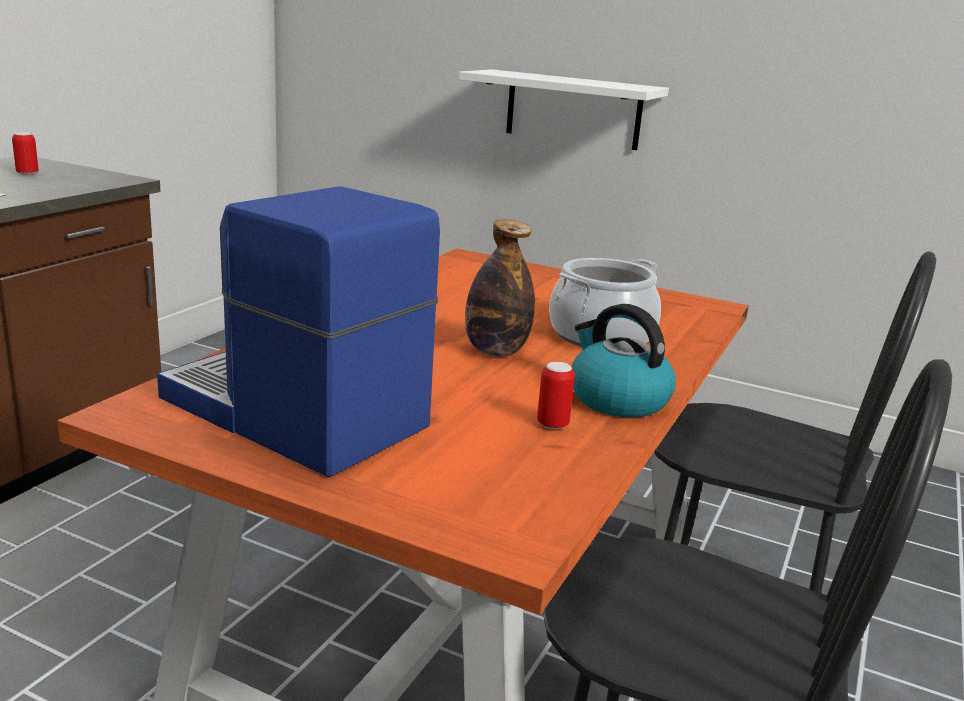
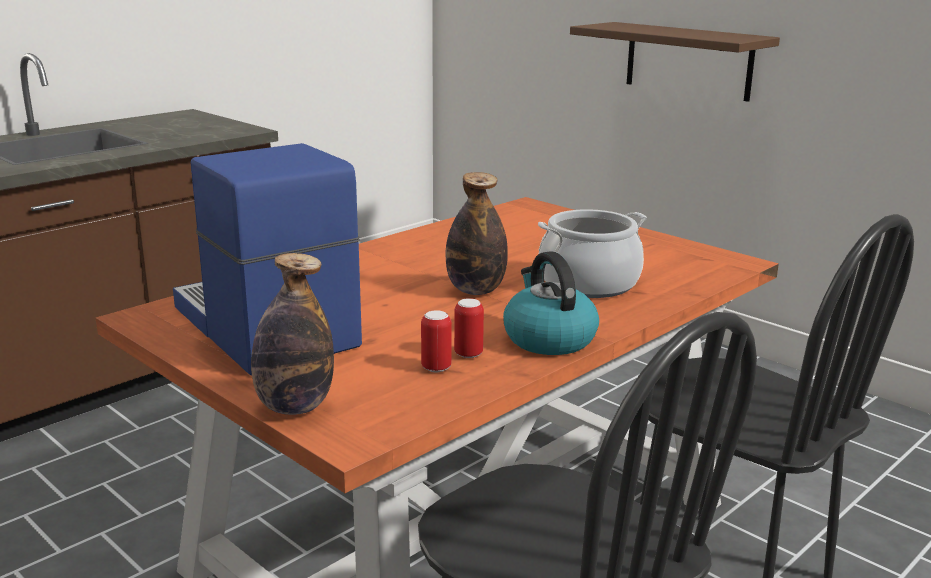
camera: 20 degrees right, 0 degrees up
(27, 173) = (179, 125): can -> can (436, 368)
(414, 512) = (294, 407): none -> bottle
(573, 110) = (688, 60): white shelf -> brown shelf

